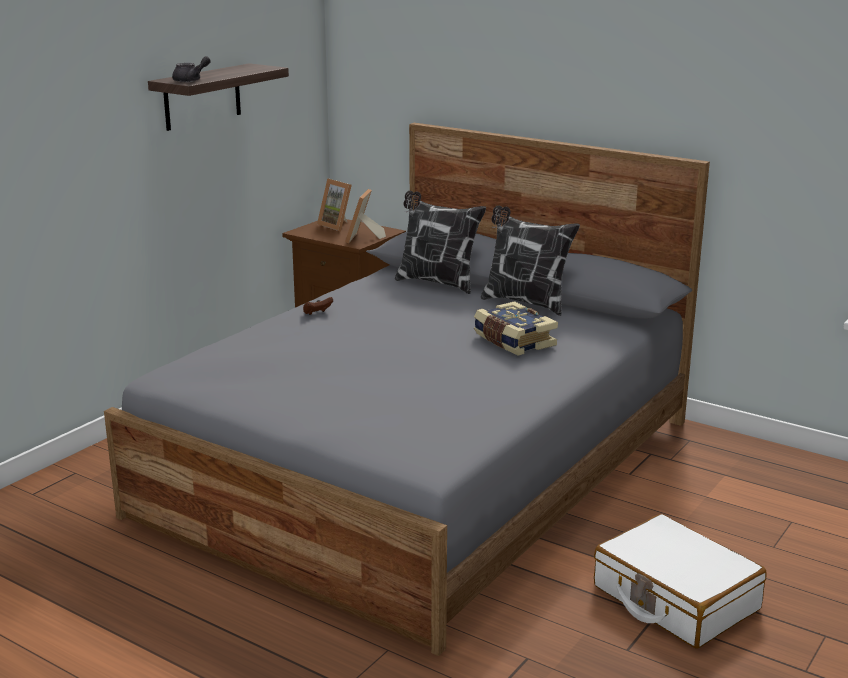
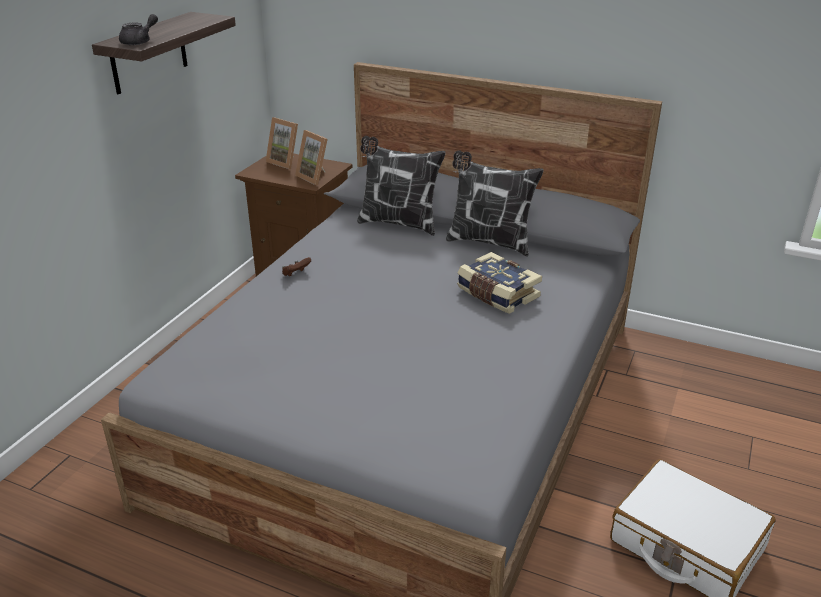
camera: 10 degrees left, 10 degrees up
(363, 238) = (315, 177): picture frame -> picture frame turned 45 degrees counterclockwise

